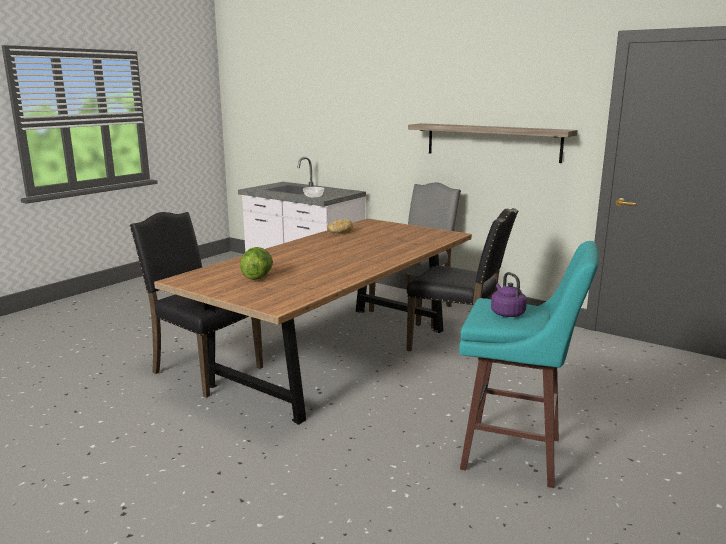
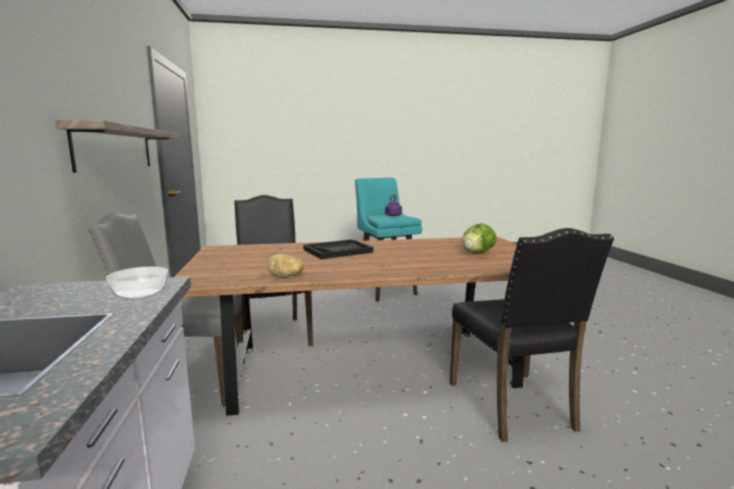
camera: 135 degrees left, 5 degrees down
(370, 252) = (338, 251): none -> black tray

